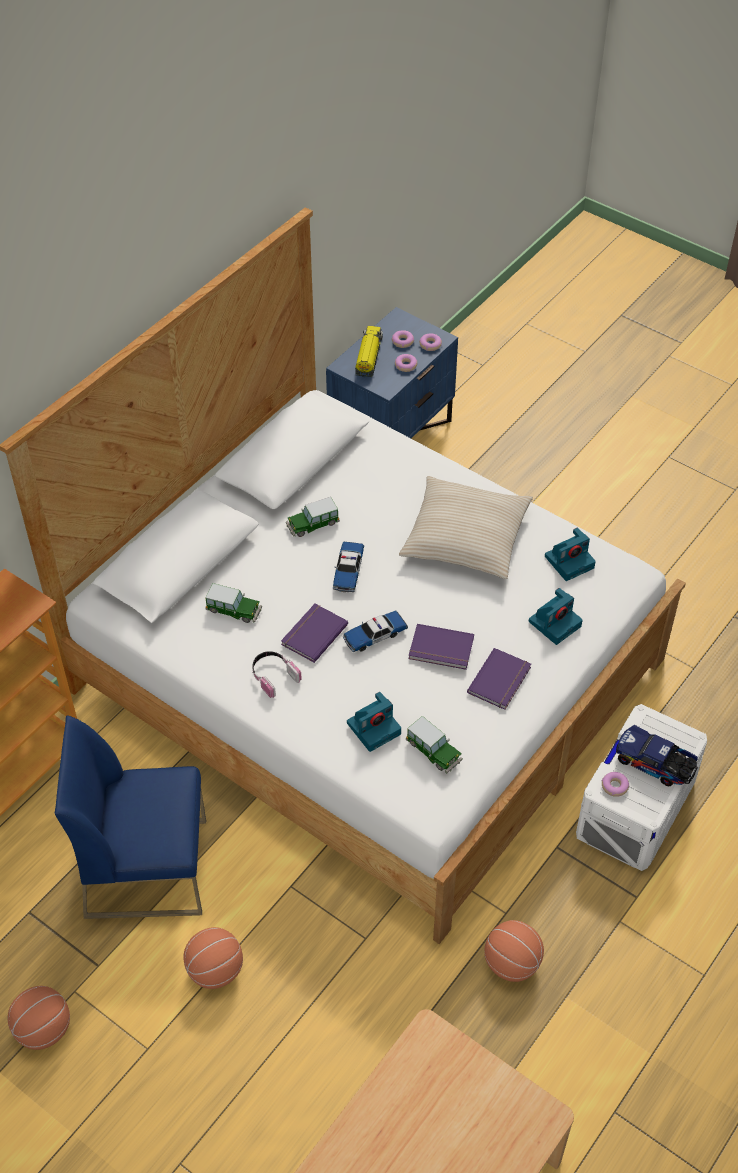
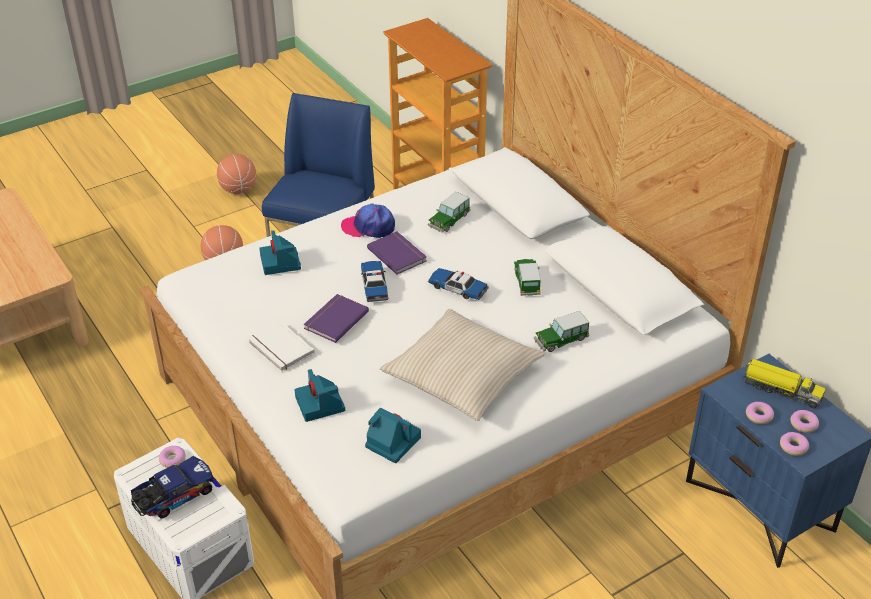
camera: 110 degrees right, 10 degrees down
(273, 676) = (369, 227): headphones -> cap
(433, 751) = (235, 287): toy car -> toy car (561, 340)
(501, 680) = (280, 349): purple book -> white book
(512, 963) = (113, 410): basketball -> none
(570, 561) = (391, 442): camera -> camera turned 135 degrees clockwise

